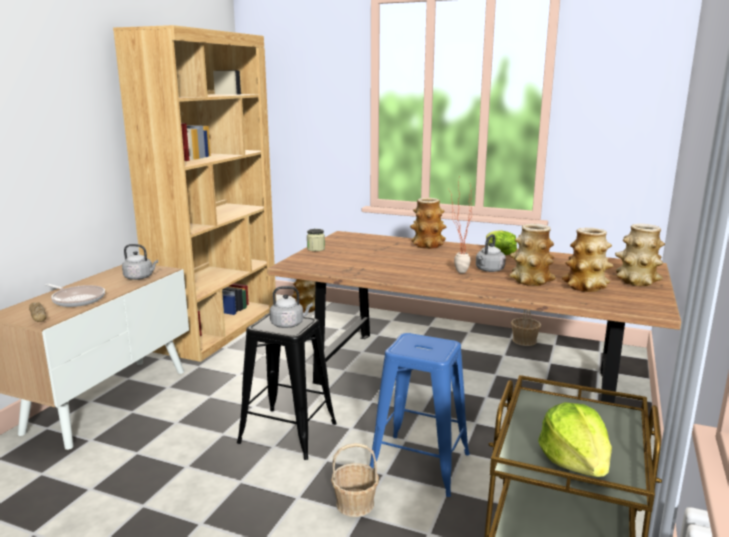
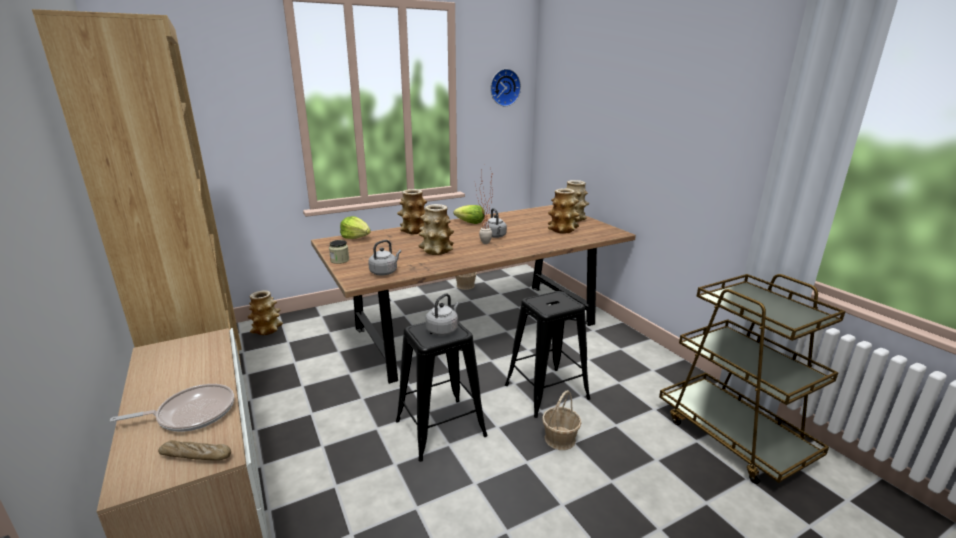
camera: 50 degrees left, 5 degrees up
(140, 277) = (206, 356): grey kettle -> grey kettle (384, 272)
(420, 464) = (547, 391): blue stool -> black stool
(530, 281) = (532, 236): vase -> vase (436, 251)
(575, 462) = (792, 316): lettuce -> lettuce (356, 237)
(629, 90) = (504, 87): none -> wall clock

